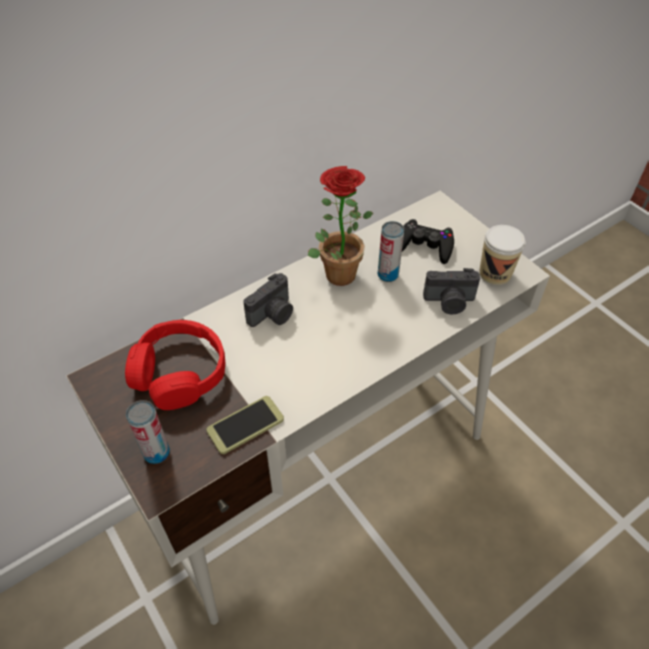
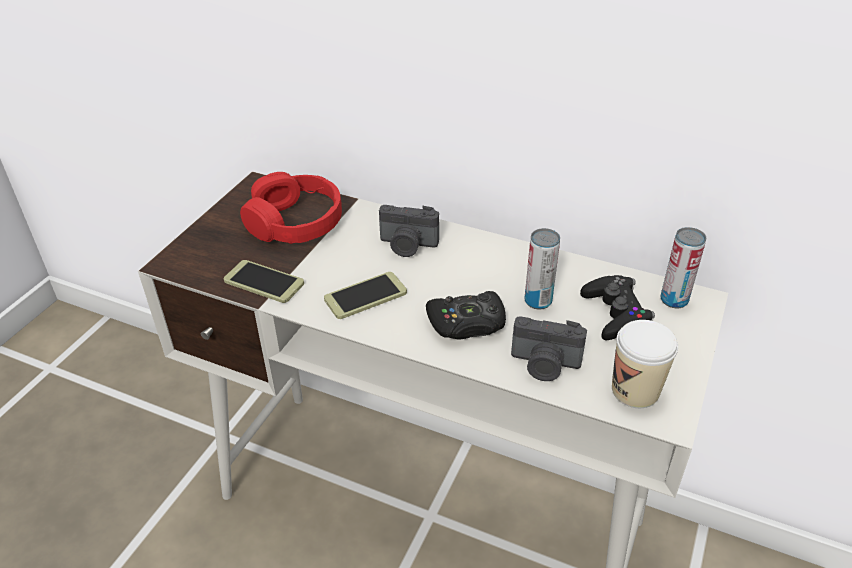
camera: 60 degrees right, 10 degrees down
(156, 453) = (204, 246): can -> can (674, 300)
(314, 365) = (365, 296): none -> phone
(337, 270) = (506, 263): potted plant -> none
(384, 321) = (467, 323): none -> black game controller
(449, 302) = (544, 365): camera -> camera turned 45 degrees counterclockwise

